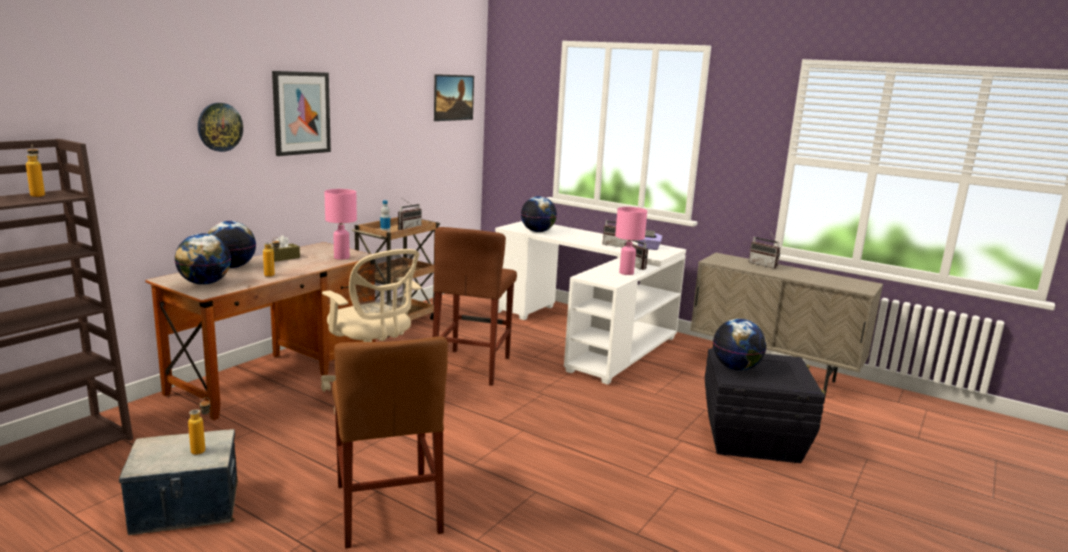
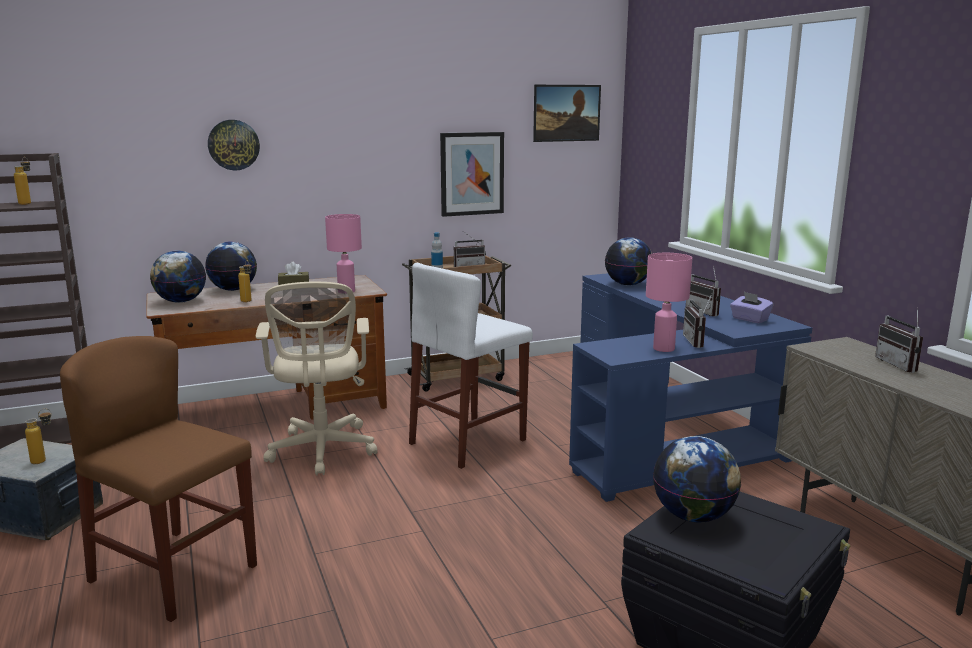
camera: 35 degrees right, 0 degrees up
(301, 113) = (336, 131): picture -> picture (472, 173)
(387, 508) = (174, 573): brown chair -> brown chair turned 105 degrees clockwise
(472, 367) = (468, 442): brown stool -> white stool
(588, 334) = (667, 431): white desk -> blue desk

